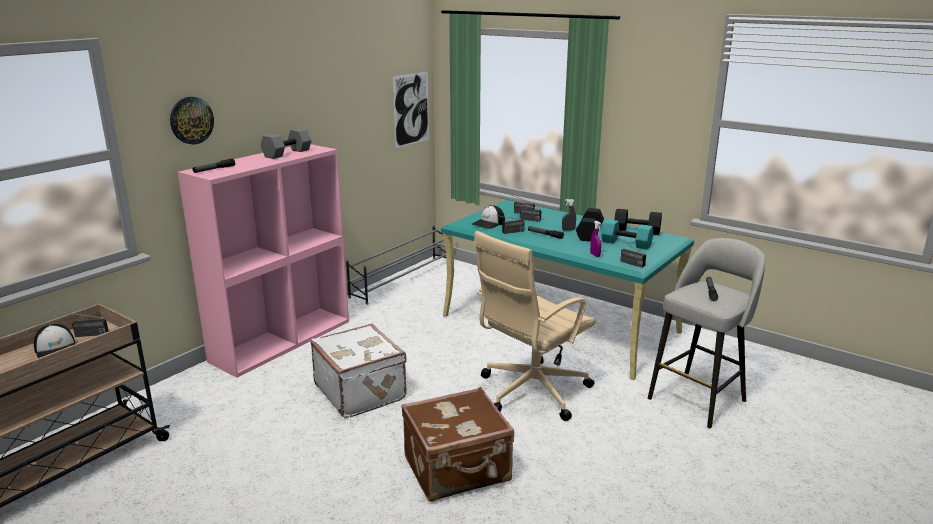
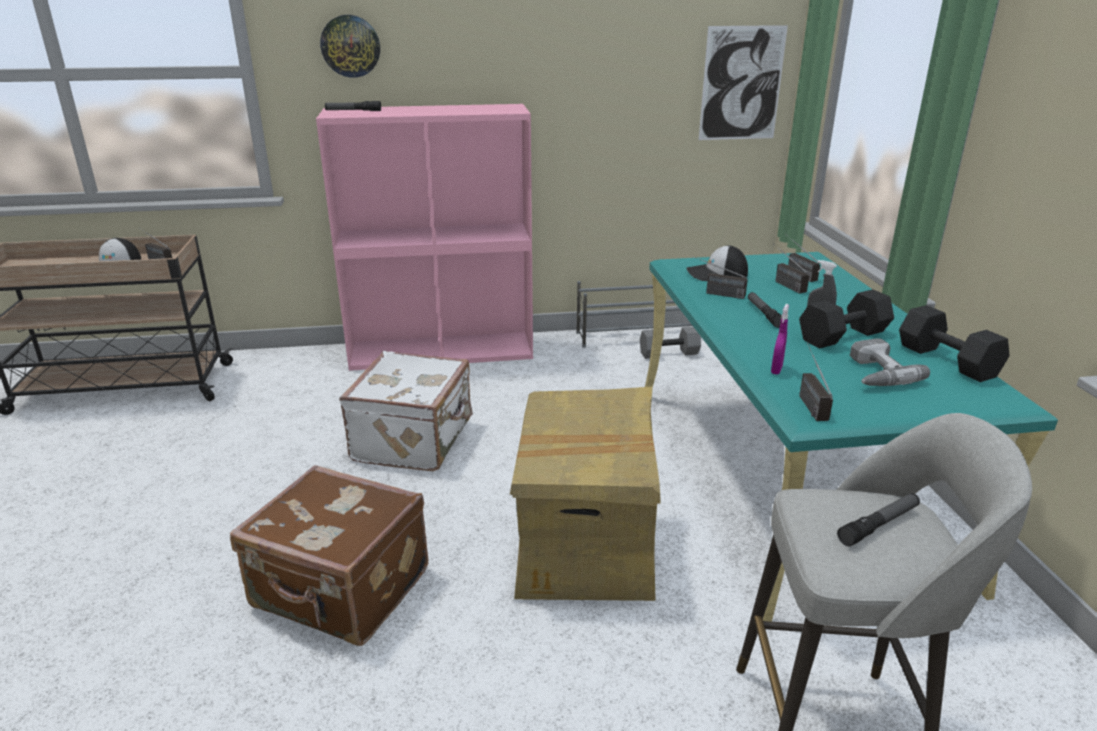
camera: 45 degrees right, 5 degrees up
(287, 153) = (466, 109): grey dumbbell -> grey dumbbell (669, 354)
(531, 392) = (584, 549): beige office chair -> cardboard box
(625, 244) = (874, 373): turquoise dumbbell -> power drill

